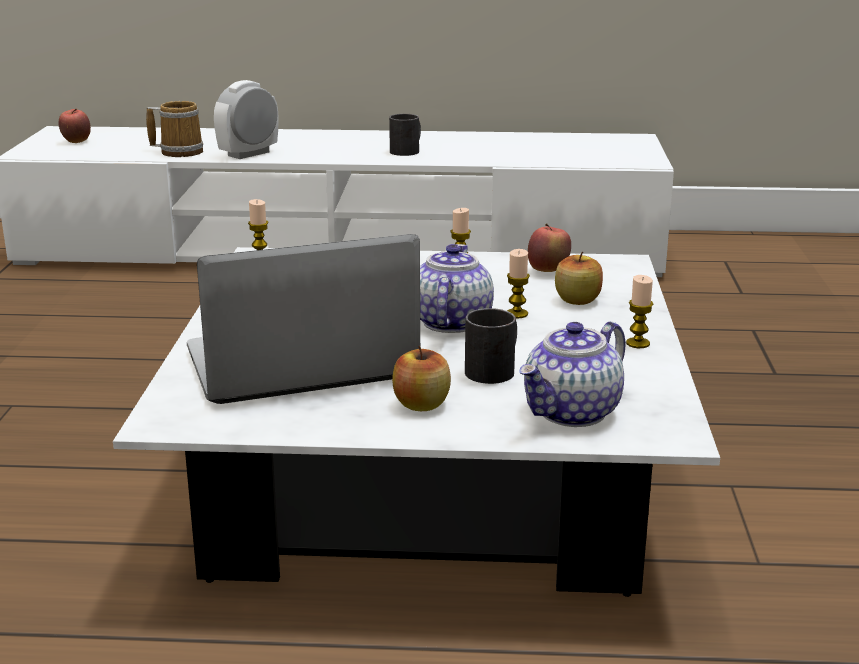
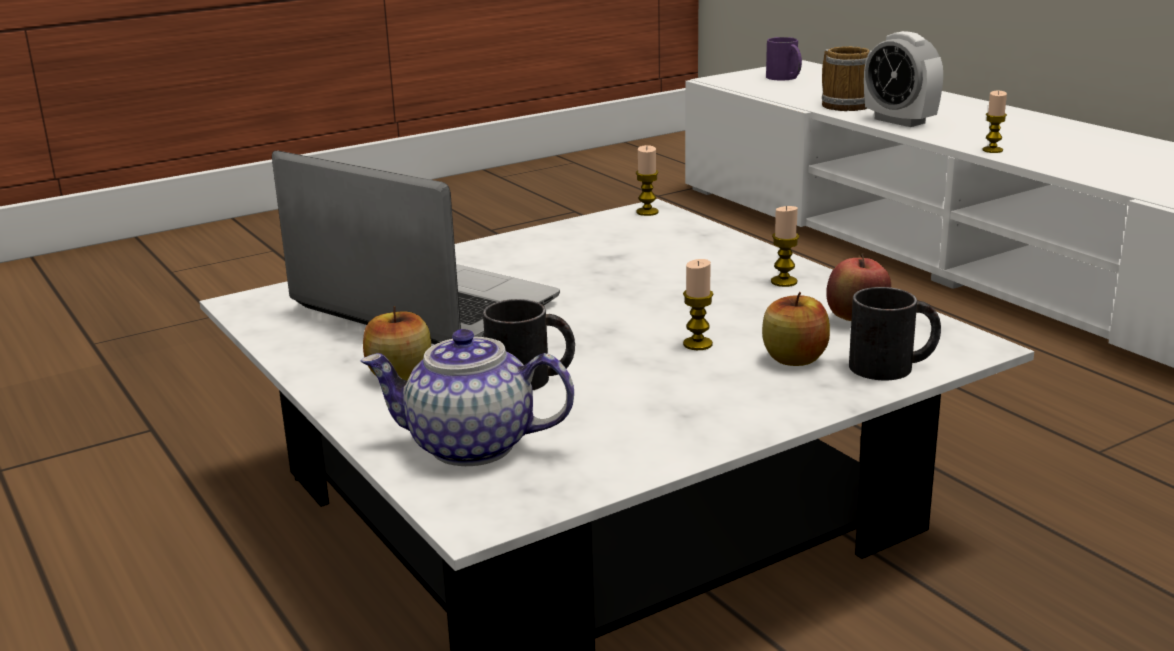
camera: 55 degrees right, 0 degrees up
(76, 142) = (785, 78): apple -> purple mug
(248, 154) = (899, 121): alarm clock -> alarm clock turned 135 degrees counterclockwise
(408, 150) = (1079, 156): black mug -> black mug (893, 366)
(450, 322) = (621, 324): teapot -> none
(638, 343) = (719, 425): candle -> candle (992, 150)

